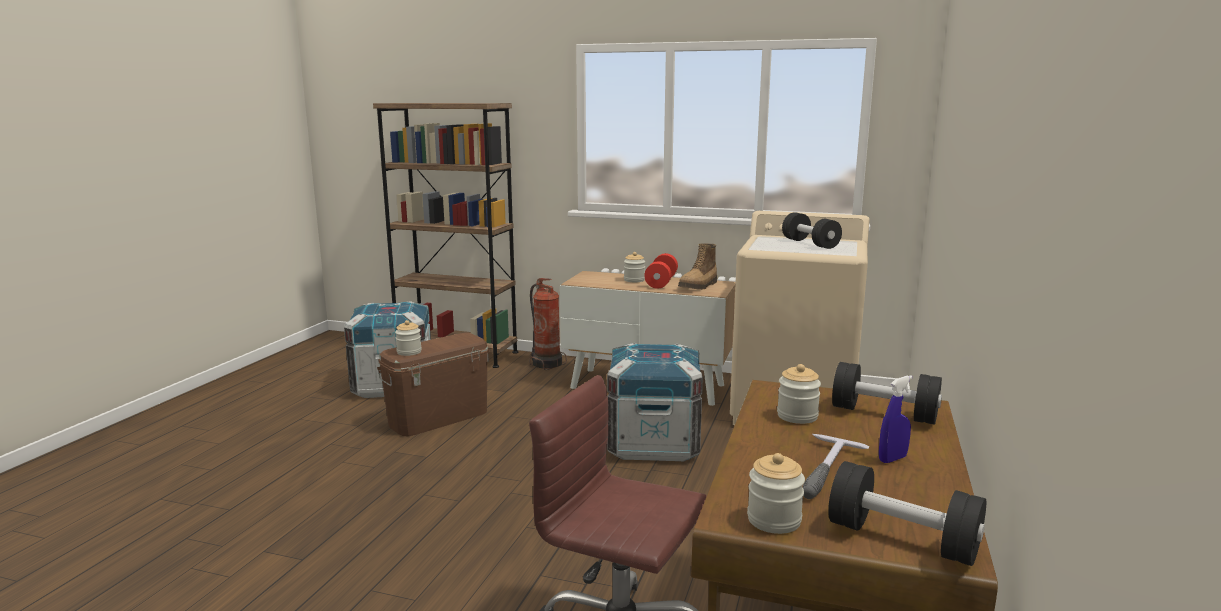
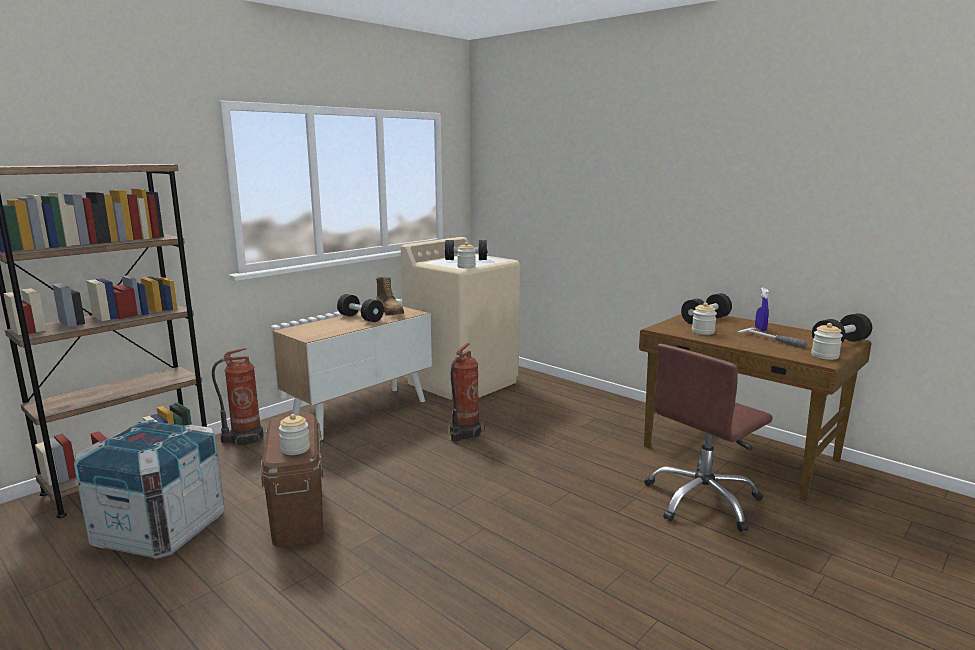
camera: 65 degrees left, 0 degrees up
(634, 280) = (339, 323): jar -> jar (466, 267)
(654, 443) = (463, 433): crate -> fire extinguisher
(661, 282) = (360, 318): red dumbbell -> black dumbbell

